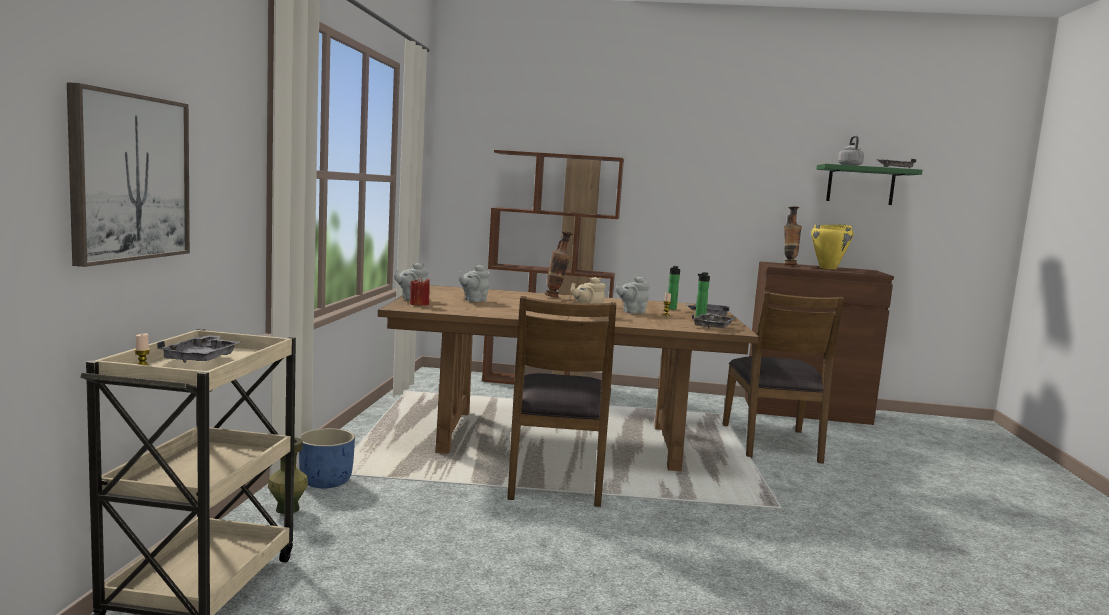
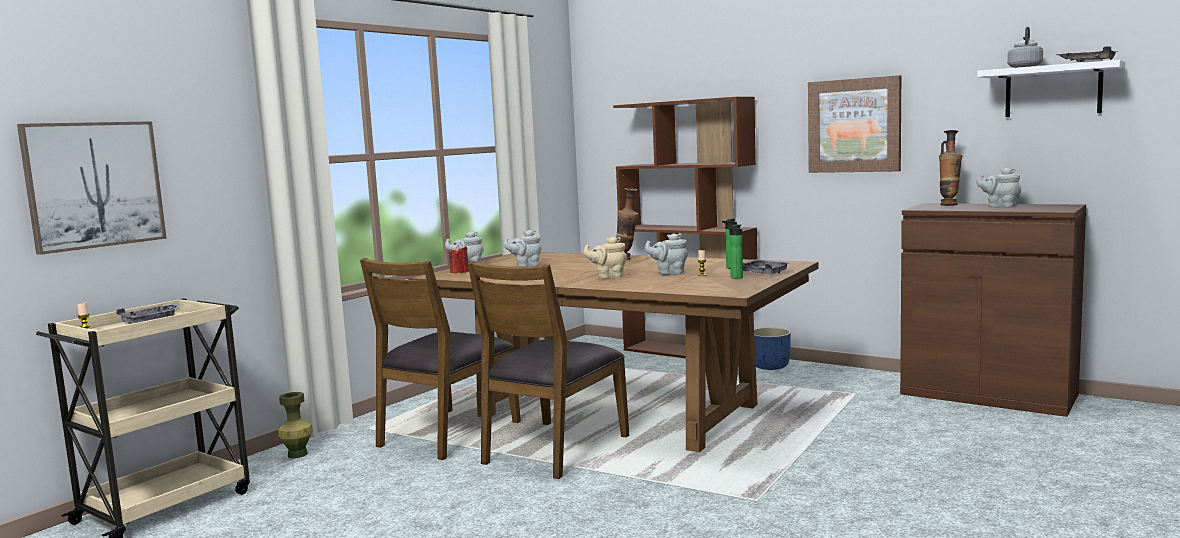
camera: 30 degrees right, 0 degrees up
(325, 482) = (354, 435): blue planter -> blue planter (770, 366)
(708, 194) = (854, 125): none -> picture
(713, 327) = (719, 288): grey tray -> none
(772, 443) = (869, 431): brown chair -> brown chair (447, 434)
(828, 268) = (1000, 206): yellow cooking pot -> grey teapot
(860, 185) = (1053, 91): green shelf -> white shelf

